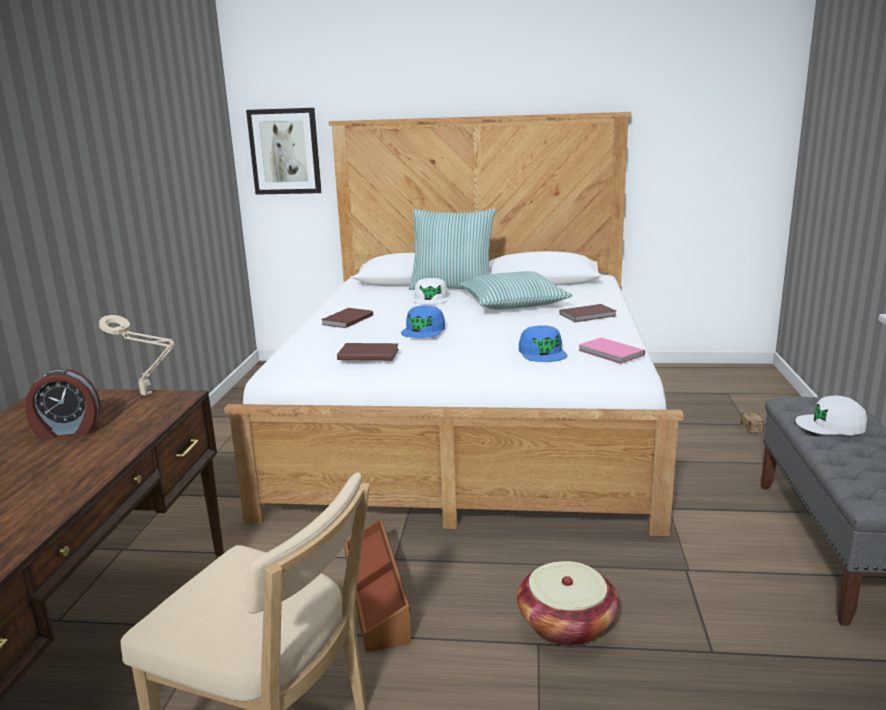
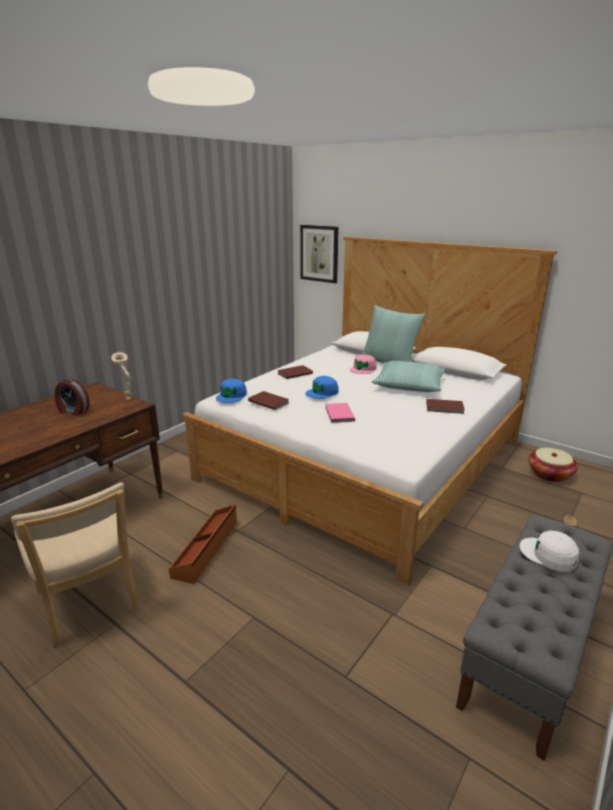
camera: 30 degrees right, 5 degrees up
(431, 299) = (363, 369): white cap -> pink cap
(542, 352) = (370, 429): blue cap -> blue cap (231, 396)
(566, 624) = (281, 613): basket -> basket (549, 474)
(610, 353) = (413, 443): pink book -> pink book (338, 414)

